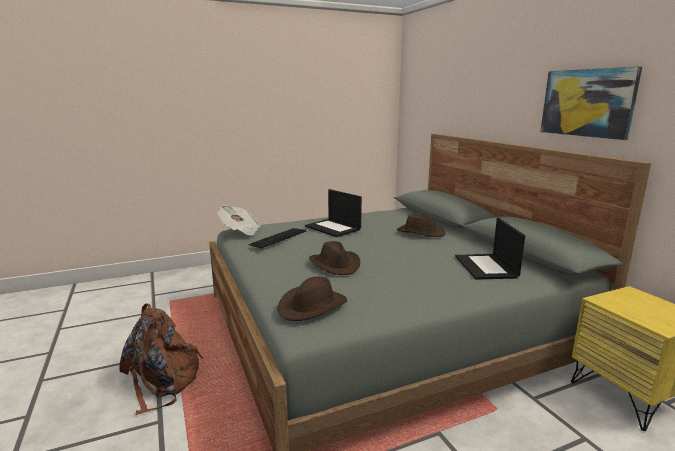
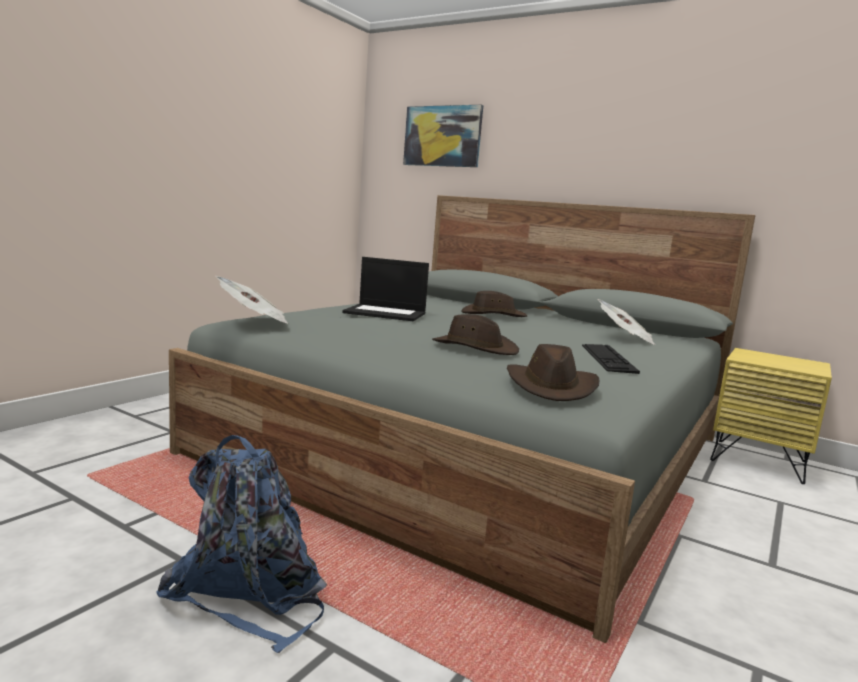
camera: 35 degrees left, 5 degrees down
(162, 381) = (251, 591): brown backpack -> blue backpack
(278, 237) = (340, 323): keyboard -> keyboard (608, 358)
(486, 267) = (625, 338): laptop -> newspaper
(587, 103) = (672, 155): picture -> picture (442, 136)

